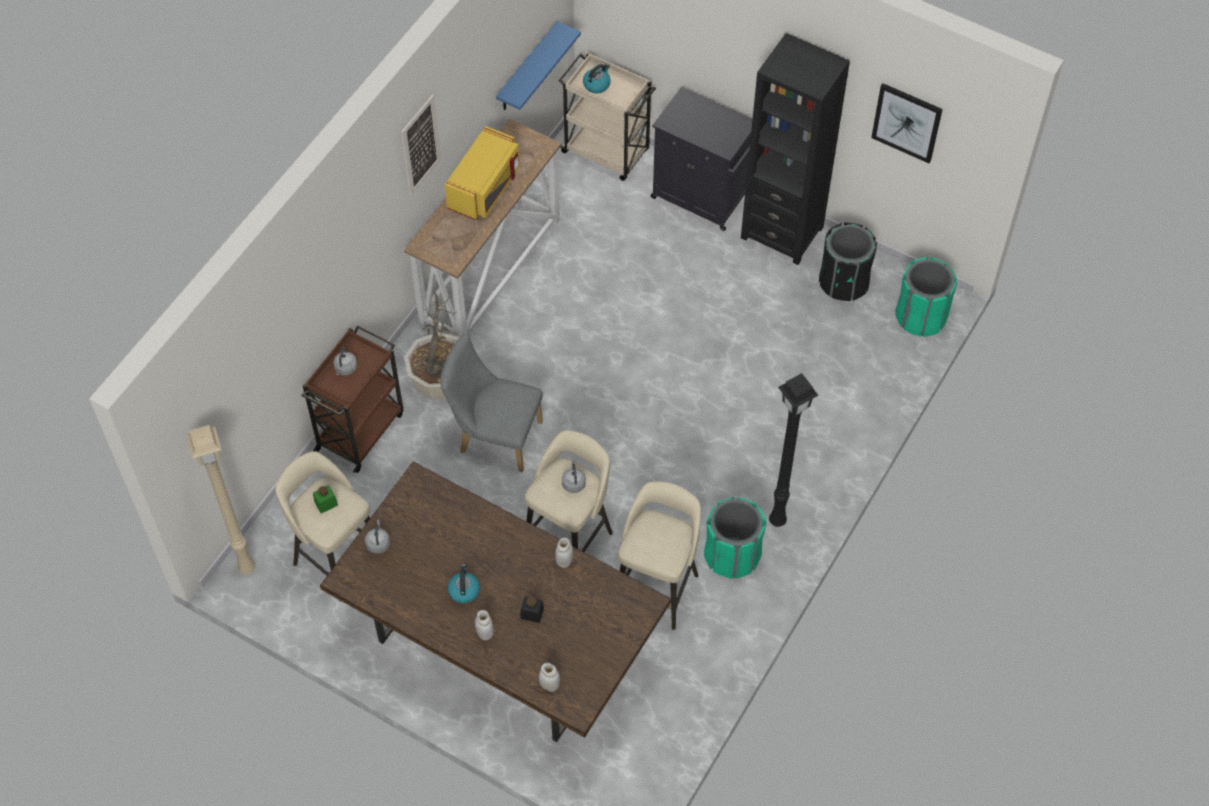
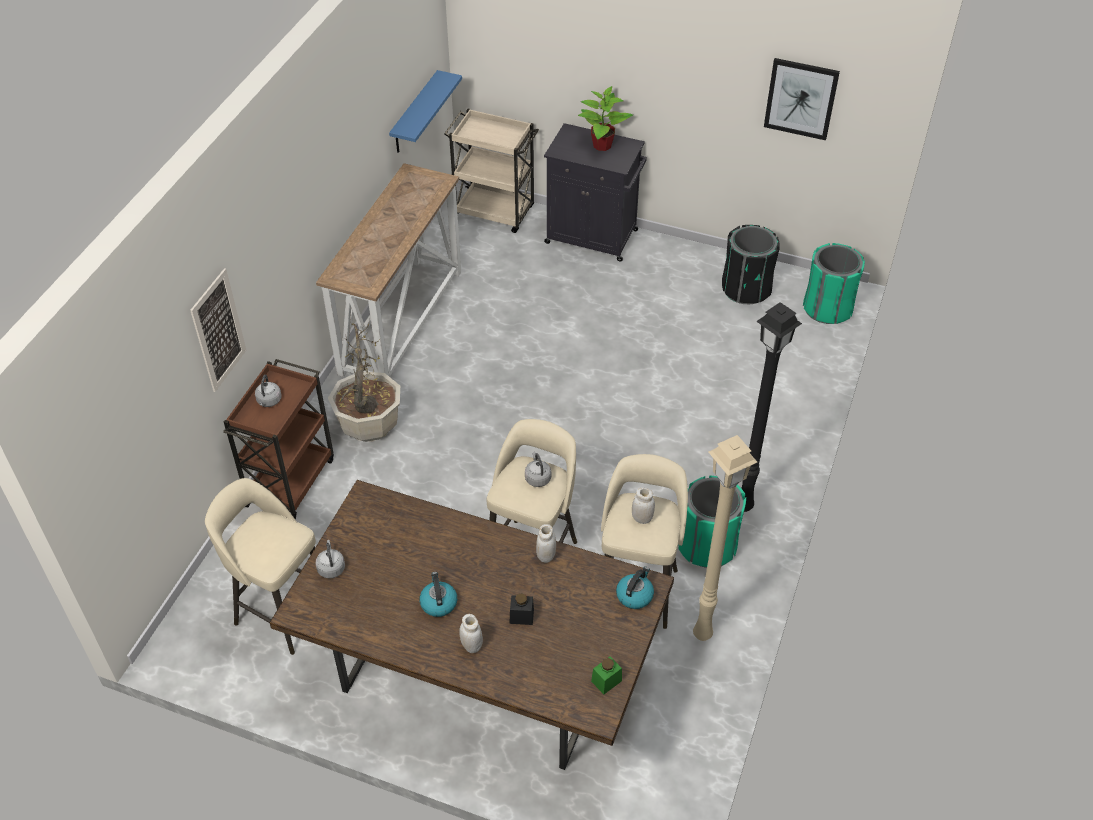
camera: 10 degrees left, 10 degrees down
(245, 567) = (180, 635): beige floor lamp -> beige floor lamp (700, 633)
(326, 503) = (265, 536): green jar -> green jar (606, 681)
(421, 145) = (322, 160): picture -> picture (218, 330)
(485, 188) = (390, 221): yellow microwave -> none
(494, 436) = (433, 467): grey chair -> none
(549, 685) = (559, 691): white jar -> white jar (642, 518)
(597, 84) = (481, 133): kettle -> kettle (634, 595)
(713, 121) = (601, 145): none -> potted plant
(782, 232) = (676, 256): black bookcase -> none

